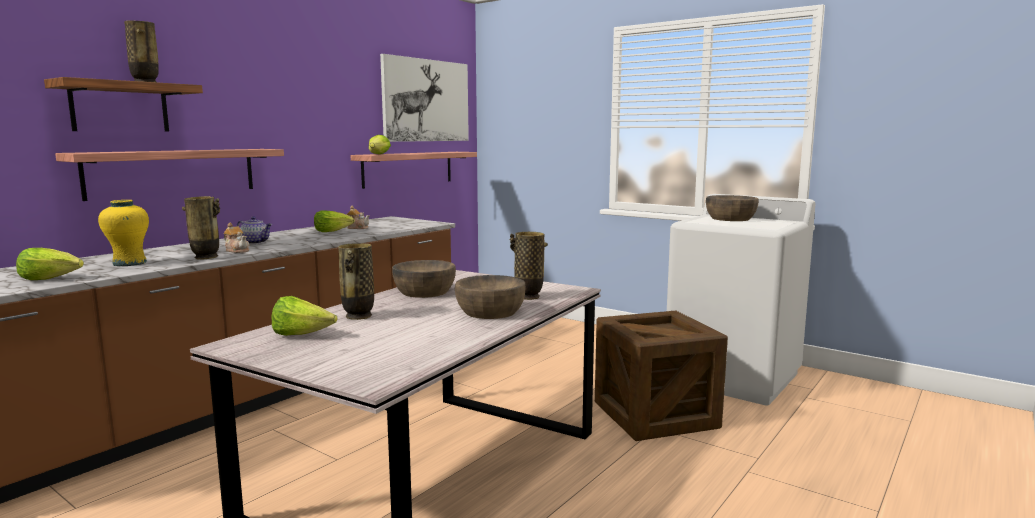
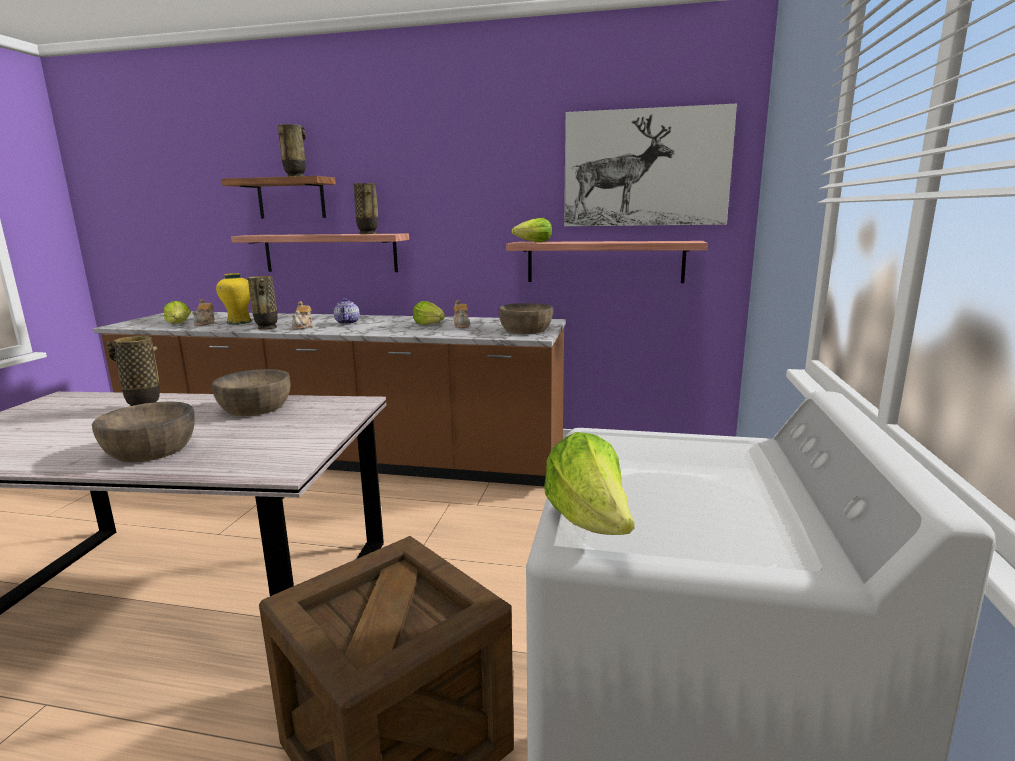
camera: 65 degrees right, 5 degrees up
(91, 271) = (205, 323): none -> teapot
(302, 335) = (79, 407): lettuce -> lettuce (590, 523)
(528, 297) = (232, 453): vase -> vase (368, 234)
(730, 218) = (720, 470): brown bowl -> brown bowl (525, 330)

